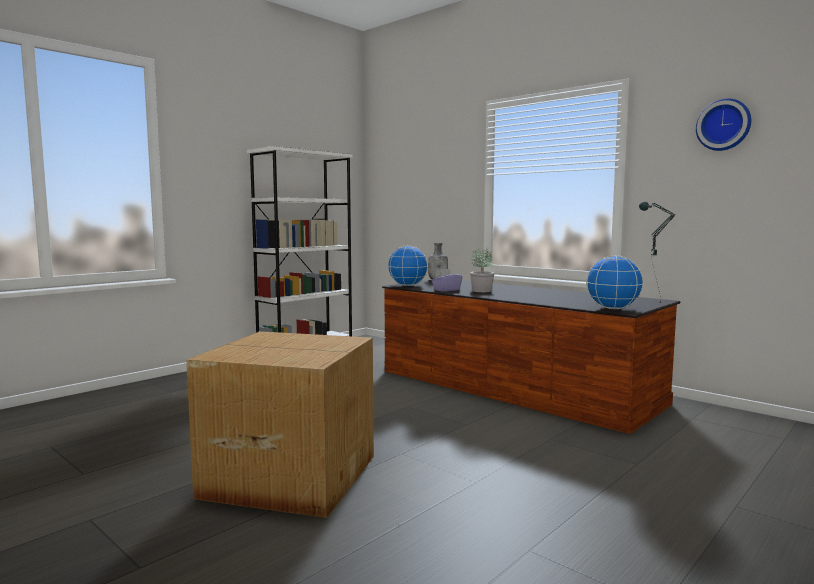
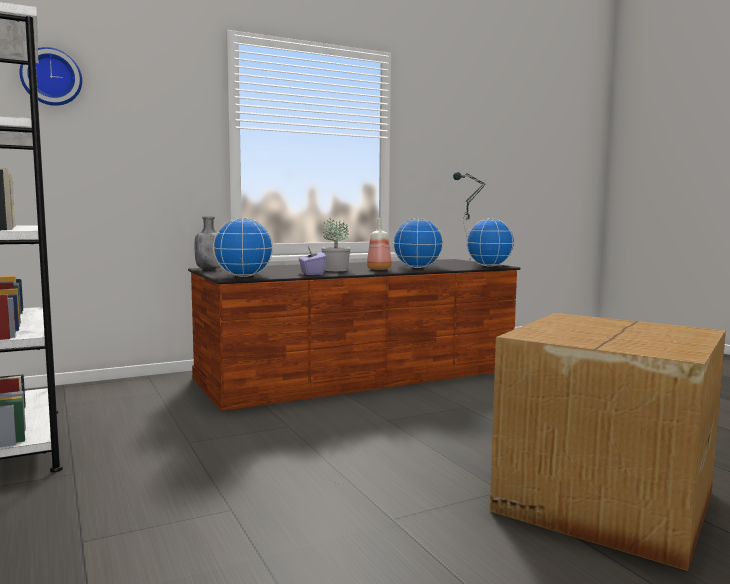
camera: 70 degrees left, 0 degrees up
(509, 295) = (380, 269): none -> bottle
(544, 299) = (417, 267): none -> globe
(724, 125) = (459, 113): wall clock -> wall clock (51, 77)

